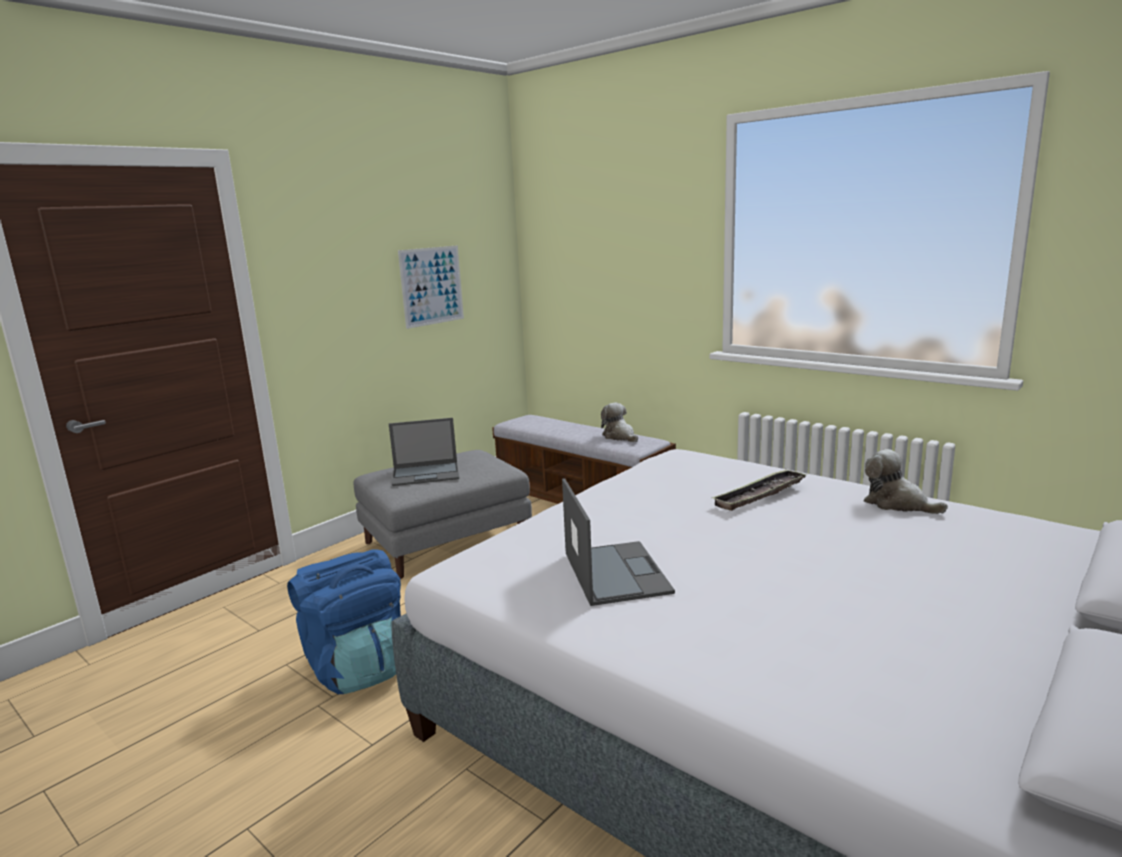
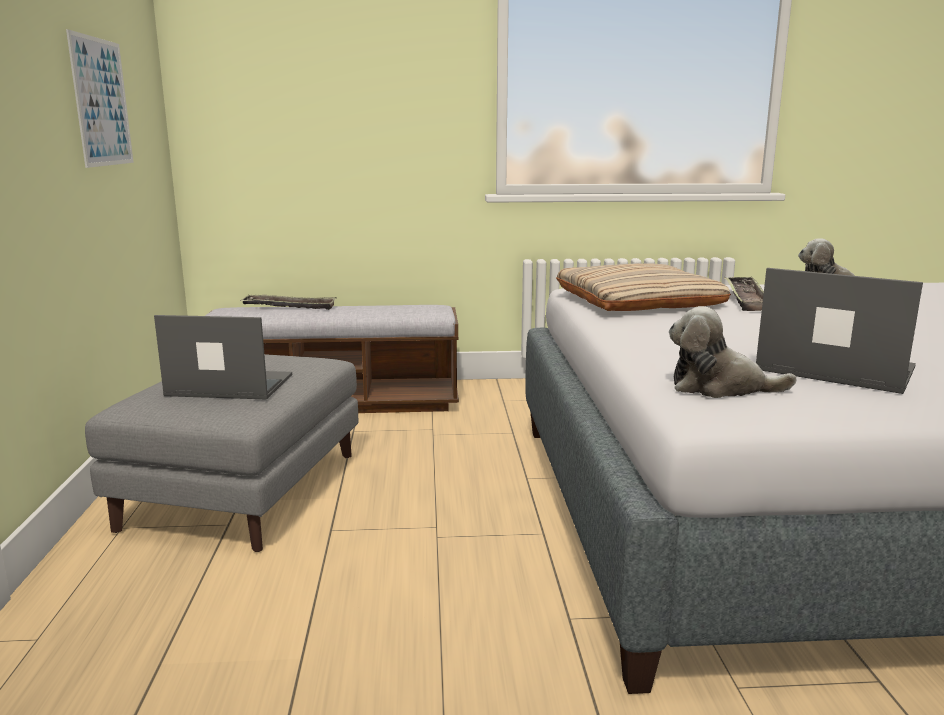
camera: 45 degrees left, 0 degrees up
(357, 668) = (410, 671): blue backpack -> none
(427, 474) = (228, 385): laptop -> laptop turned 120 degrees counterclockwise
(562, 422) = (289, 307): none -> tray
(620, 437) = (395, 308): plush toy -> plush toy (719, 387)
(679, 475) = (637, 300): none -> beige pillow

